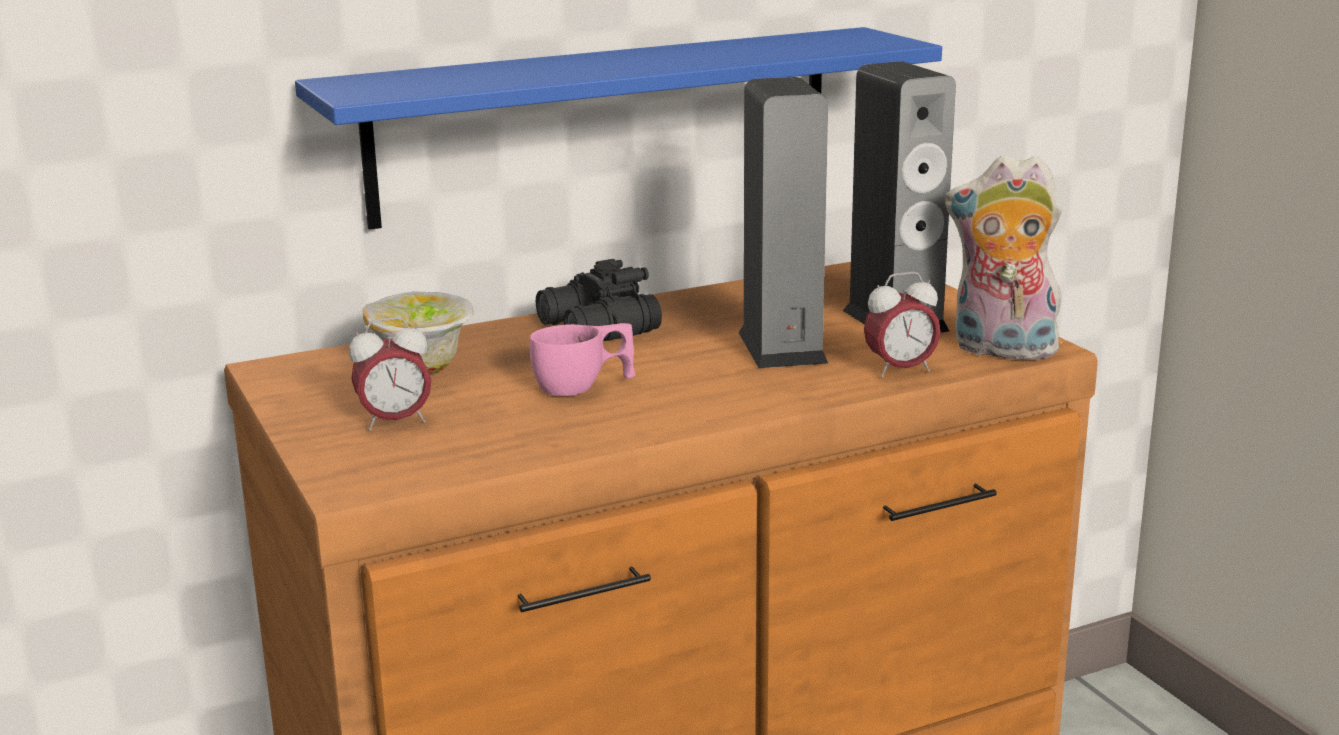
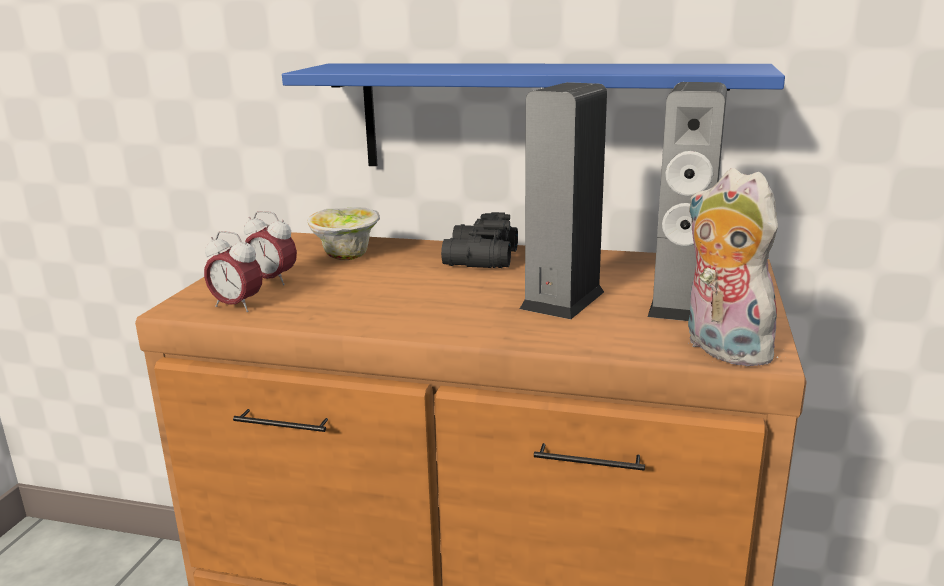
camera: 40 degrees right, 0 degrees up
(584, 387) = (398, 290): pink cup -> none
(900, 370) = (610, 339): alarm clock -> alarm clock (237, 306)

